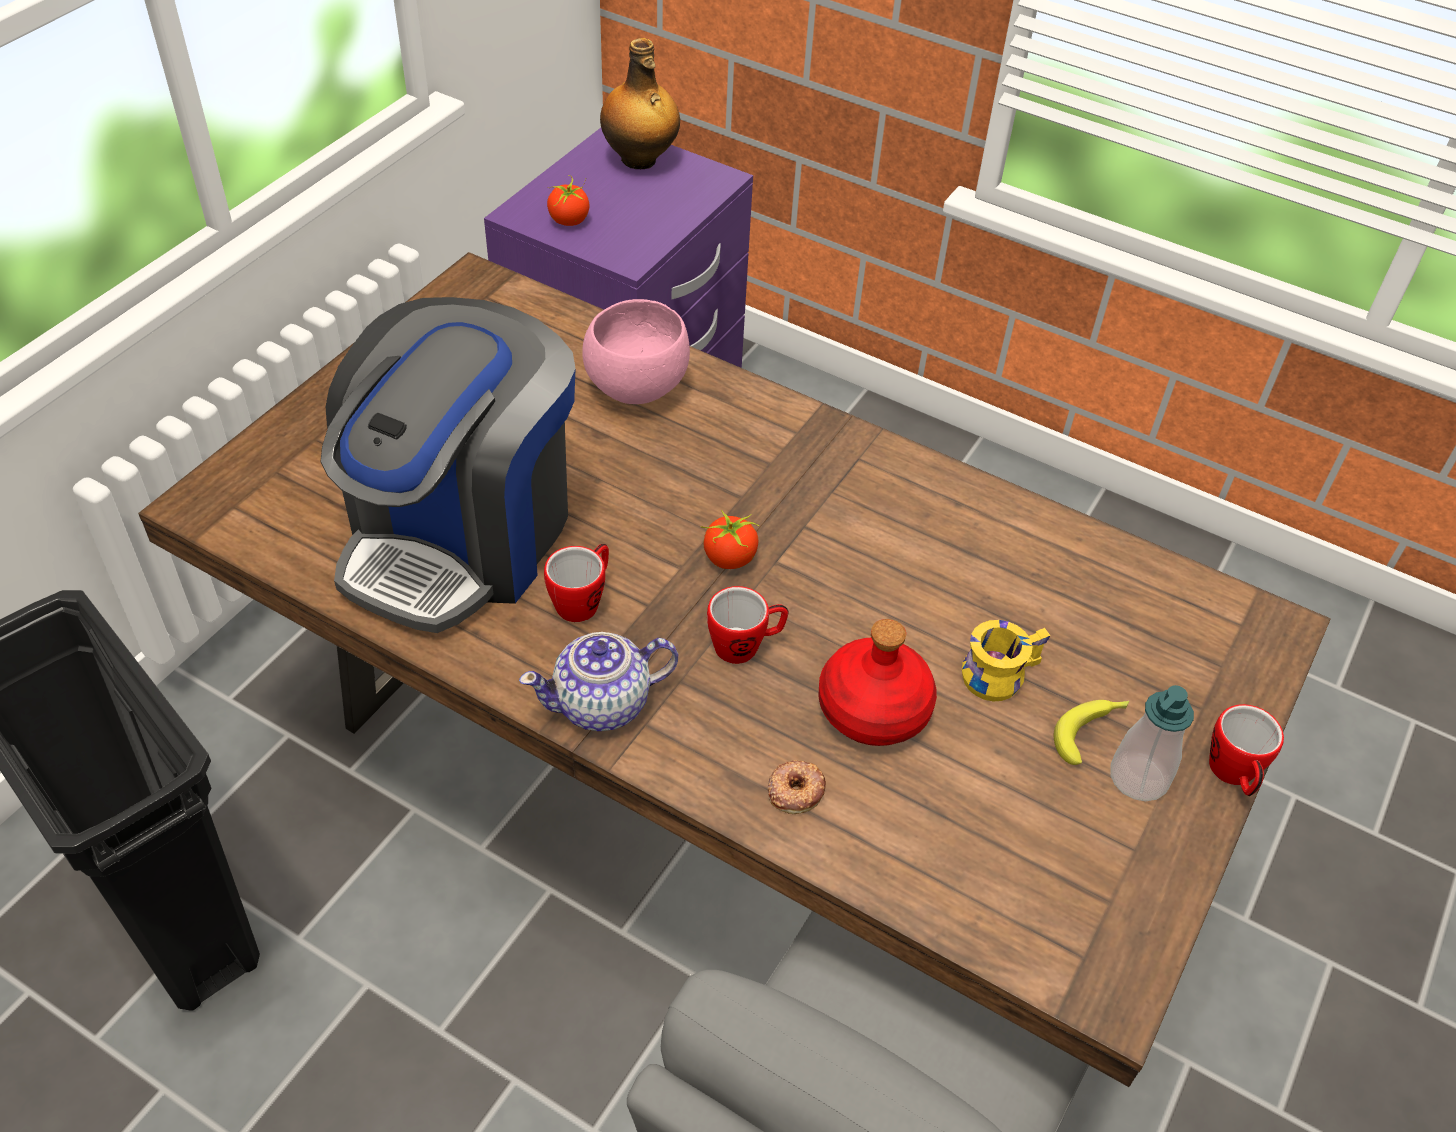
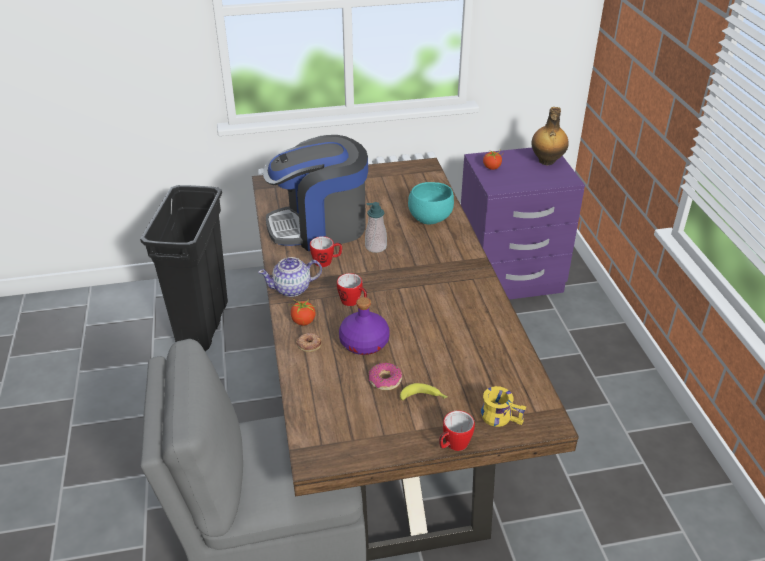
camera: 50 degrees right, 10 degrees down
(603, 704) = (292, 289): teapot -> teapot turned 45 degrees counterclockwise
(634, 387) = (429, 218): pink bowl -> turquoise bowl
(729, 559) = (385, 278): tomato -> tomato (303, 321)
(875, 709) = (364, 343): red bottle -> purple bottle
(997, 671) = (420, 361): yellow mug -> yellow mug (501, 415)
(1001, 752) = (385, 380): none -> donut
(1138, 778) = (418, 420): soap dispenser -> soap dispenser (376, 247)

